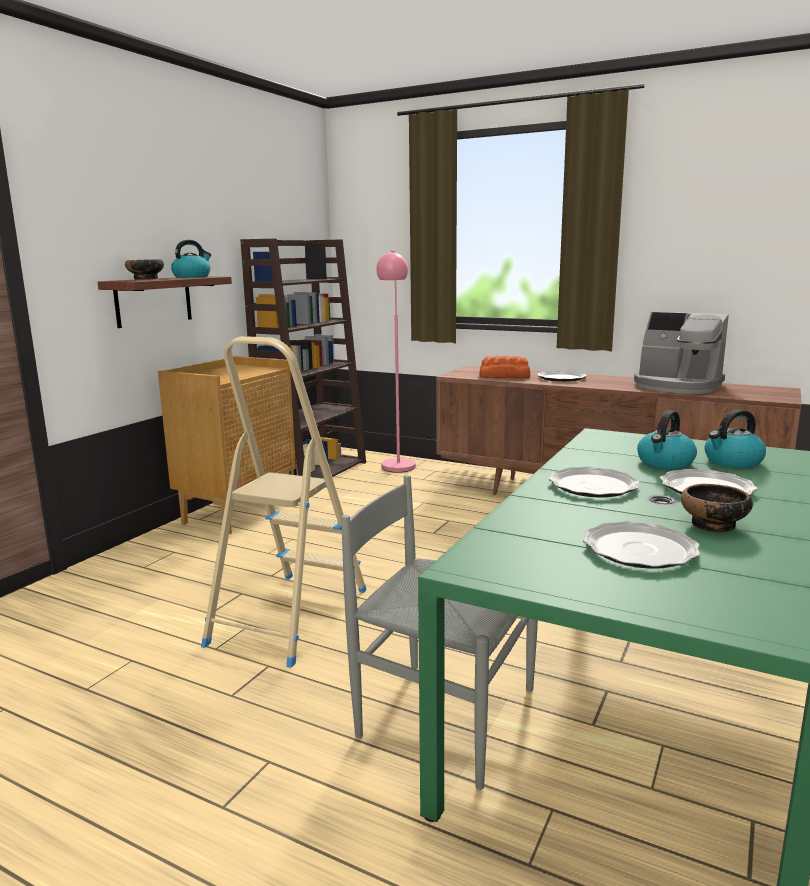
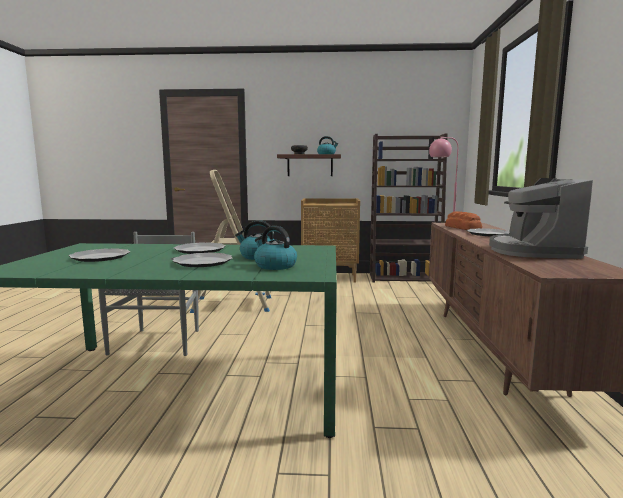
camera: 65 degrees right, 5 degrees down
(713, 525) = (135, 264): bowl -> none

